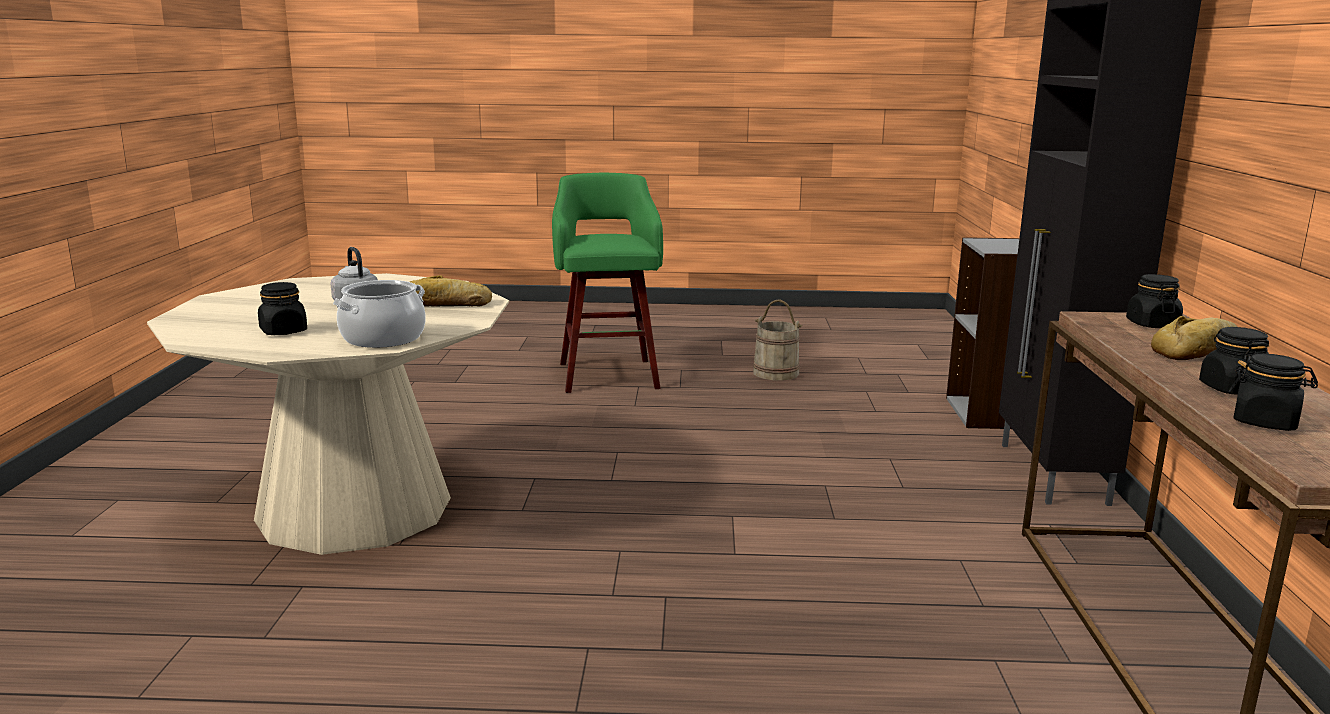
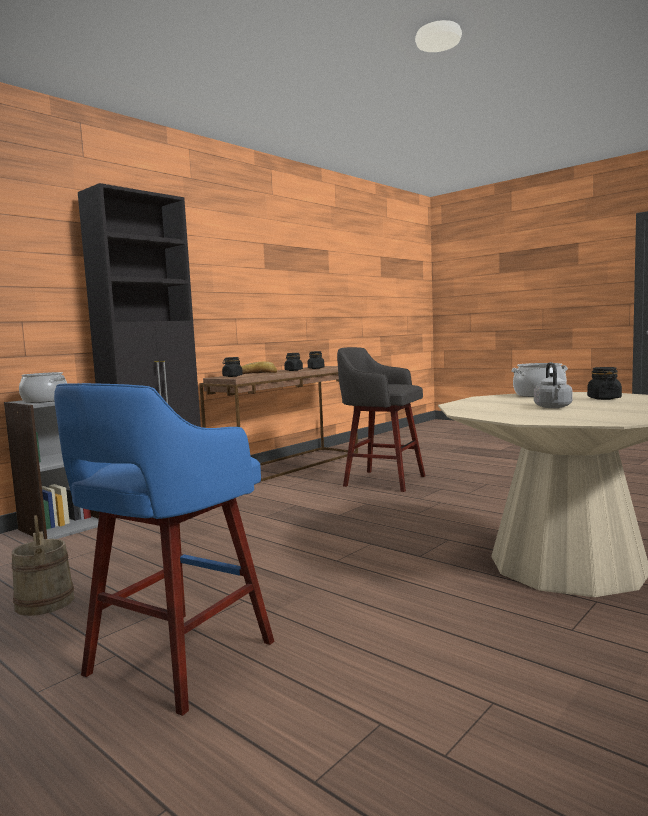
camera: 140 degrees left, 10 degrees down
(445, 304) = (485, 404): bread -> none
(608, 374) = (176, 661): green stool -> blue stool
(832, 647) = (382, 480): none -> grey stool
(1002, 243) = (45, 400): none -> cooking pot

